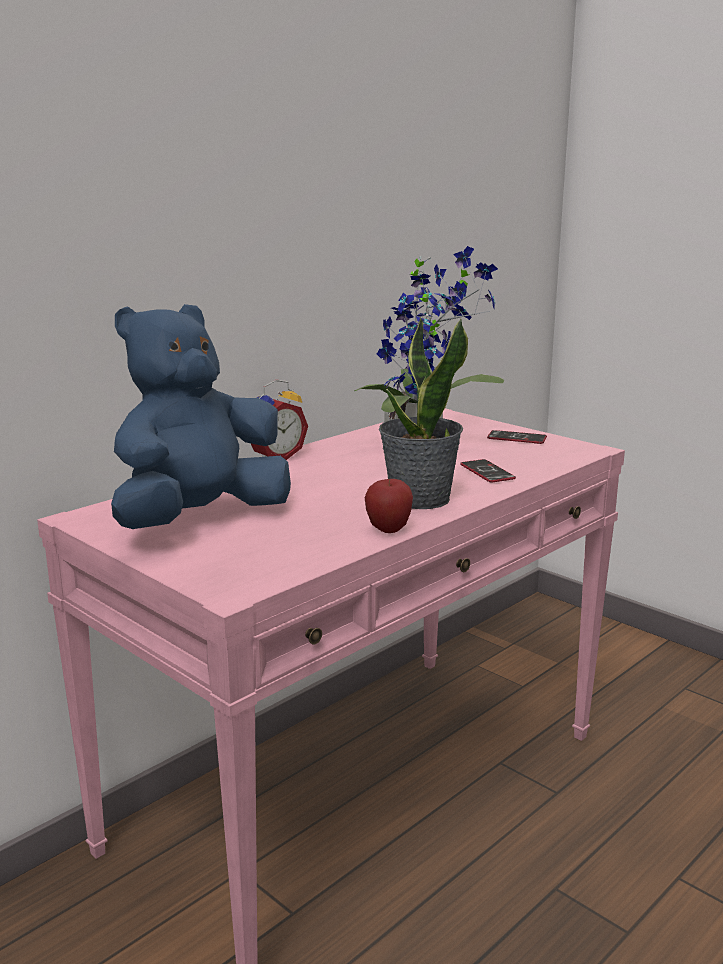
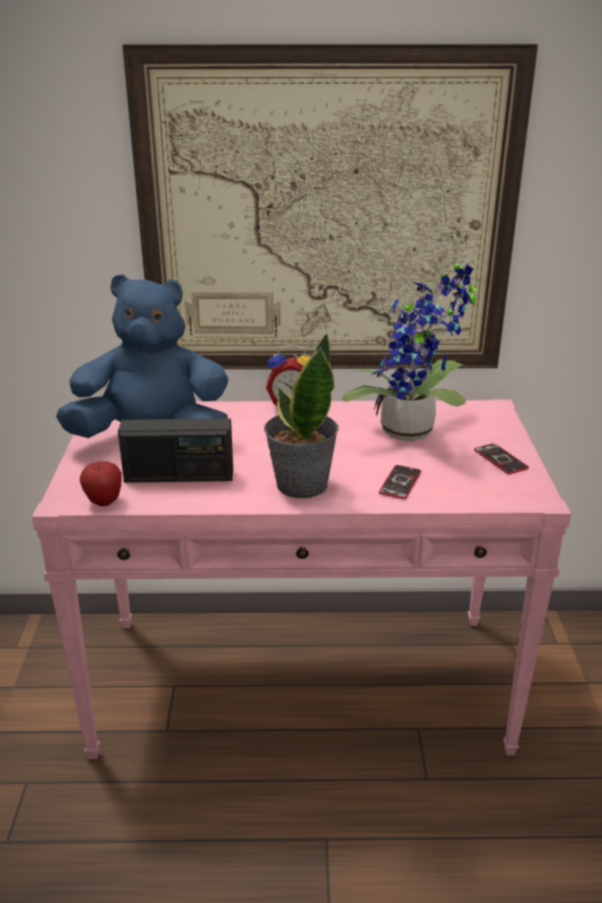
camera: 45 degrees right, 10 degrees up
(281, 232) = (327, 219): none -> picture
(299, 532) = (179, 476): none -> radio
(388, 530) = (228, 500): apple -> apple (104, 502)

